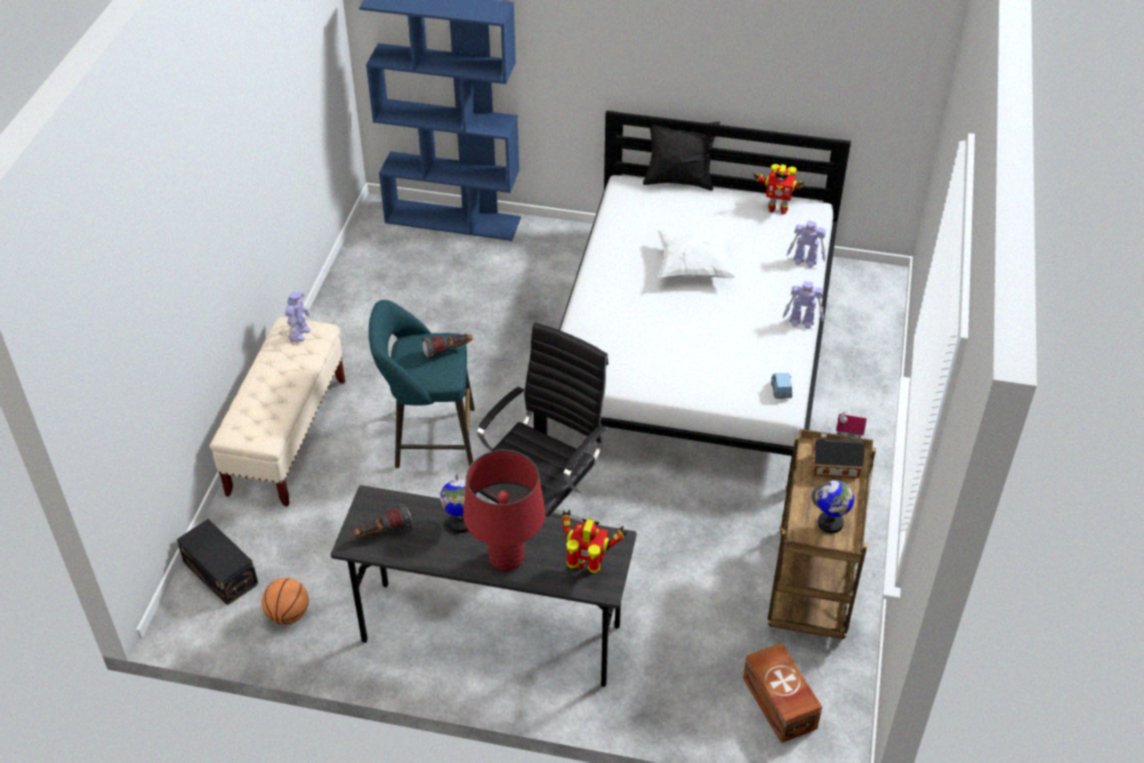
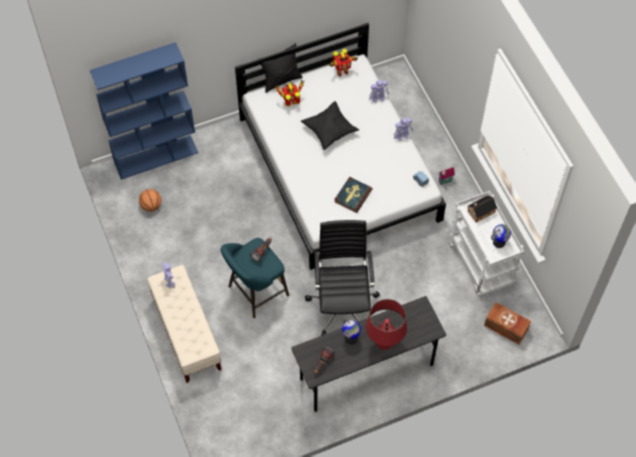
camera: 35 degrees left, 15 degrees up
(221, 572) = (220, 421): black storage box -> none
(288, 615) = (270, 421): basketball -> basketball (151, 206)
(588, 568) = (420, 325): toy robot -> toy robot (291, 103)
(655, 358) = (352, 195): none -> book
(694, 266) = (329, 131): white pillow -> black pillow
(812, 588) = (481, 265): brown cart -> white cart

